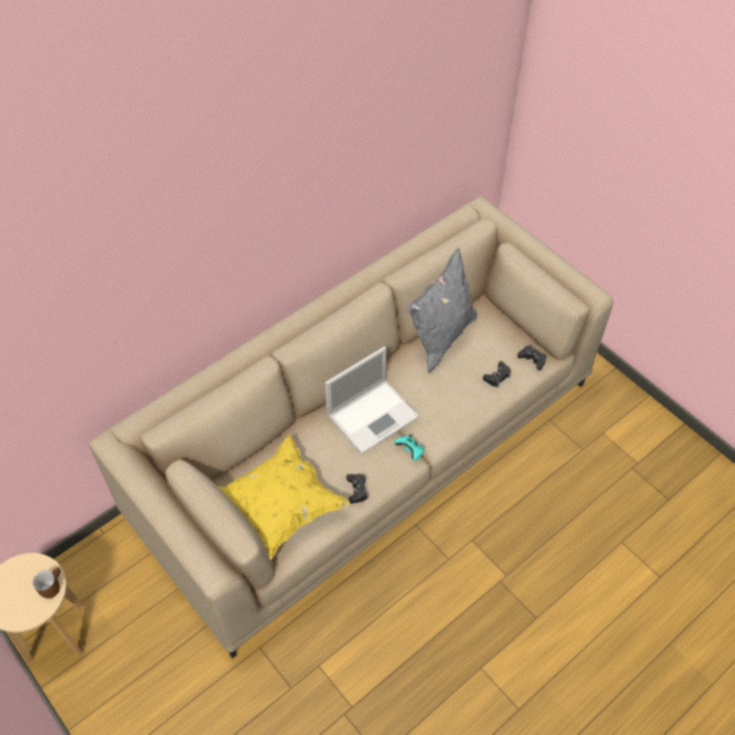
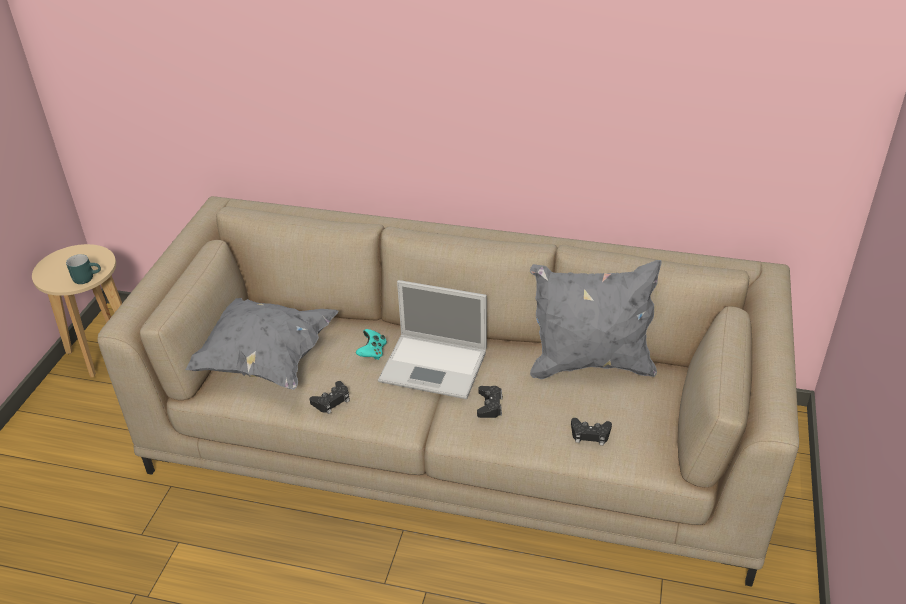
camera: 55 degrees right, 15 degrees down
(51, 586) = (87, 277): brown mug -> turquoise mug
(279, 509) = (264, 360): yellow pillow -> grey pillow
(410, 451) = (419, 417): turquoise game controller -> turquoise game controller (372, 352)
(532, 359) = (651, 452): black game controller -> black game controller (489, 405)

